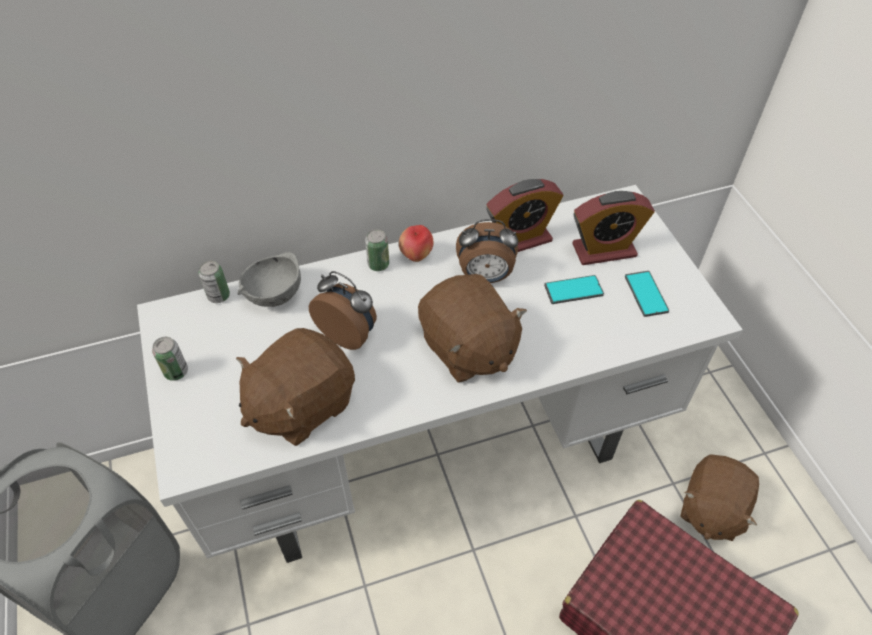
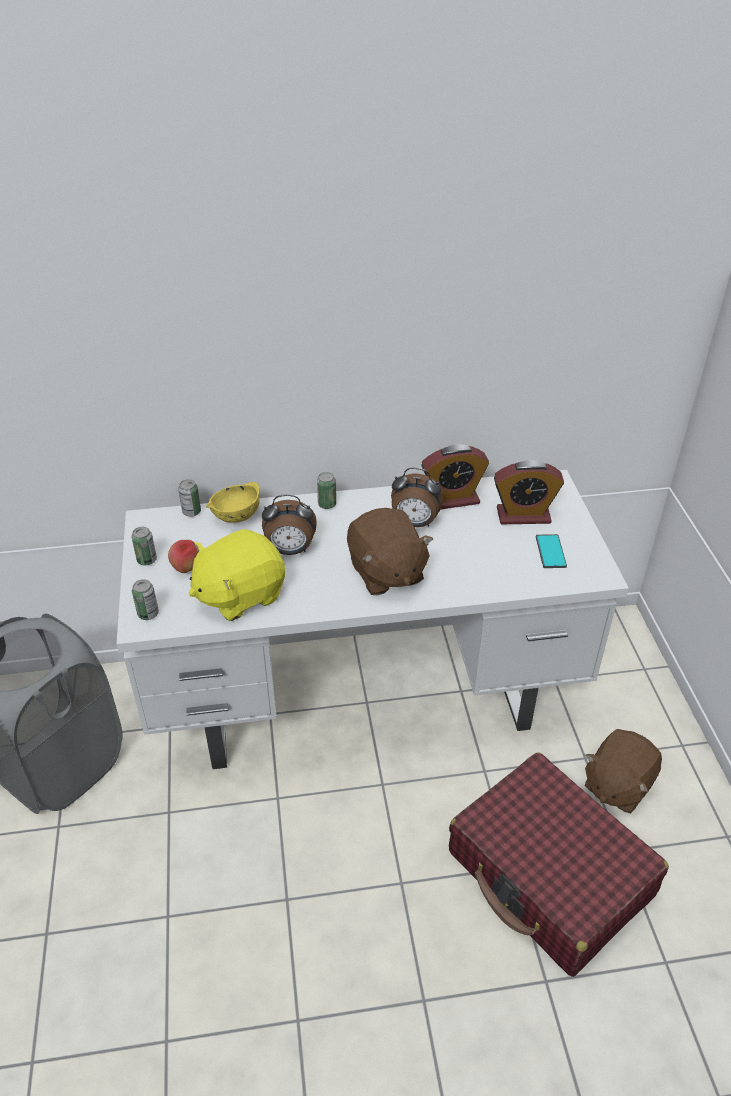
camera: 10 degrees right, 10 degrees down
(192, 450) = (148, 614): none -> can
(273, 294) = (235, 516): grey bowl -> yellow bowl
(300, 404) = (239, 594): brown plush toy -> yellow plush toy
(348, 333) = (290, 550): alarm clock -> alarm clock turned 135 degrees clockwise
(416, 256) = (360, 502): apple -> apple (186, 568)
(573, 290) = (488, 542): phone -> none

